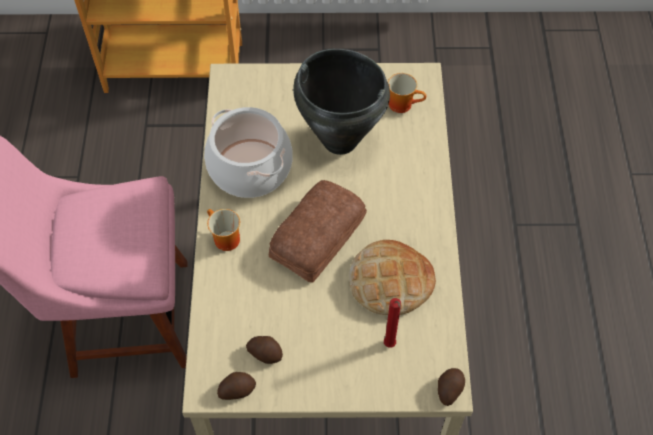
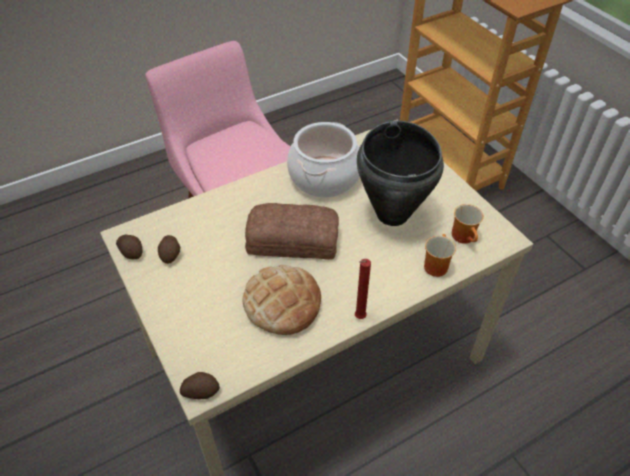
camera: 60 degrees right, 10 degrees down
(223, 239) = (253, 190): mug -> mug (434, 265)
(390, 346) = (220, 329): red candle -> red candle (358, 318)

